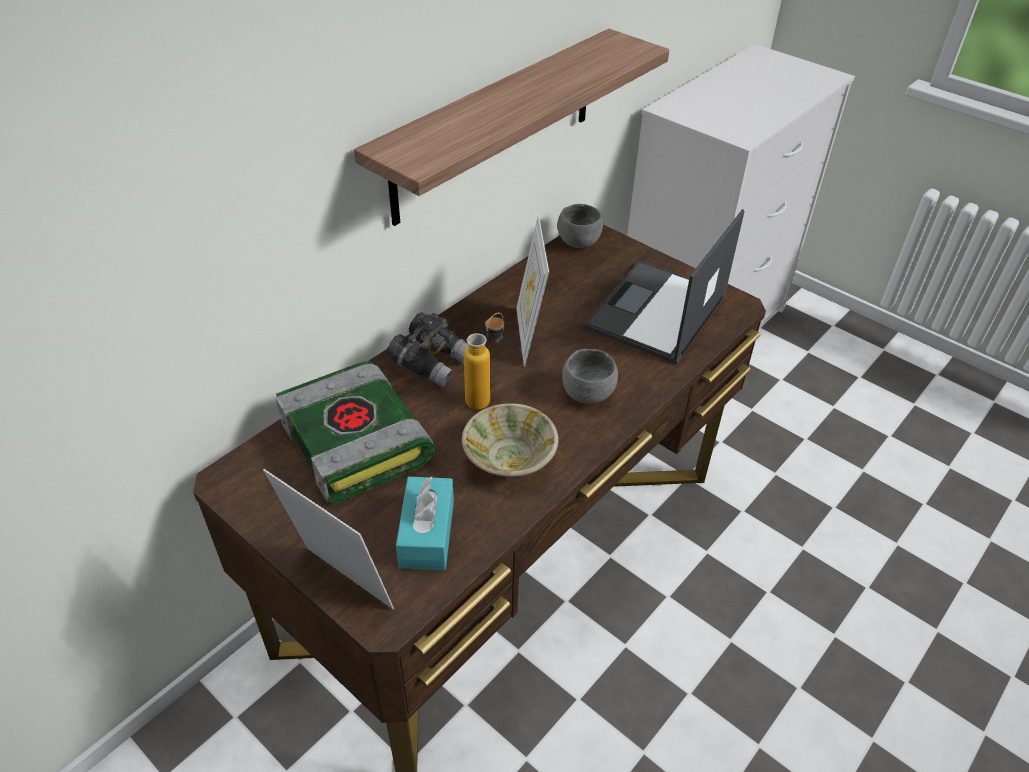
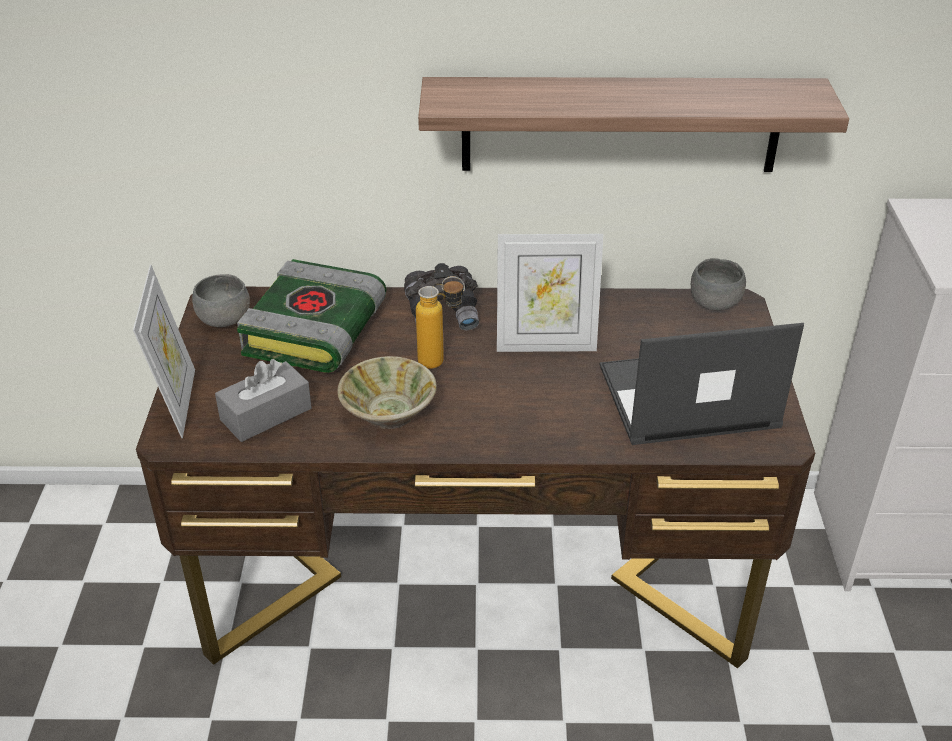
camera: 50 degrees right, 5 degrees down
(427, 533) = (266, 414): turquoise tissue box -> grey tissue box
(529, 336) = (546, 345): picture frame -> picture frame turned 135 degrees counterclockwise
(587, 393) = (520, 412): grey bowl -> grey bowl (224, 319)

